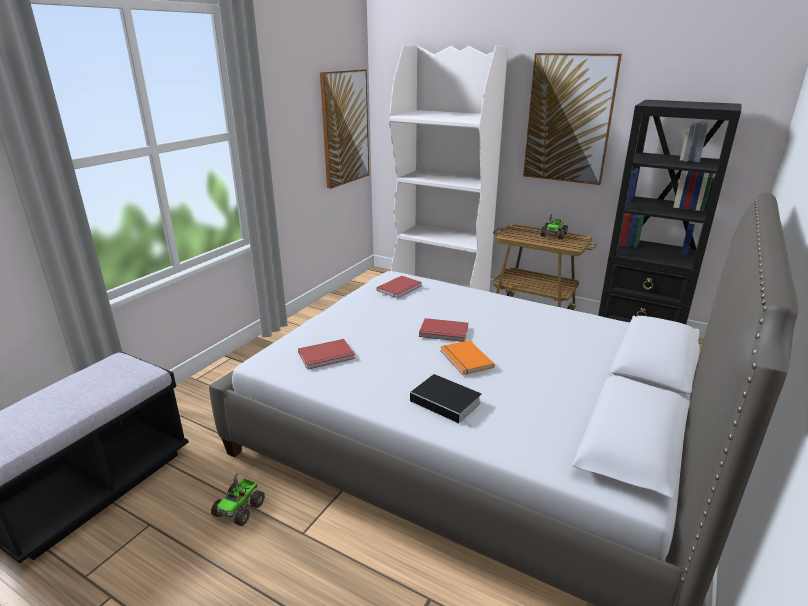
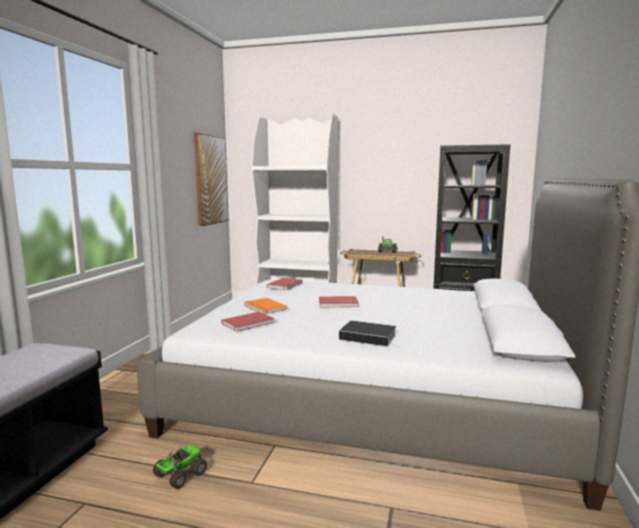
camera: 15 degrees left, 15 degrees down
(240, 508) = (179, 475): toy truck -> toy truck turned 150 degrees counterclockwise
(464, 359) = (366, 315): orange book -> orange book (264, 308)
(569, 119) = (387, 166): picture -> none

